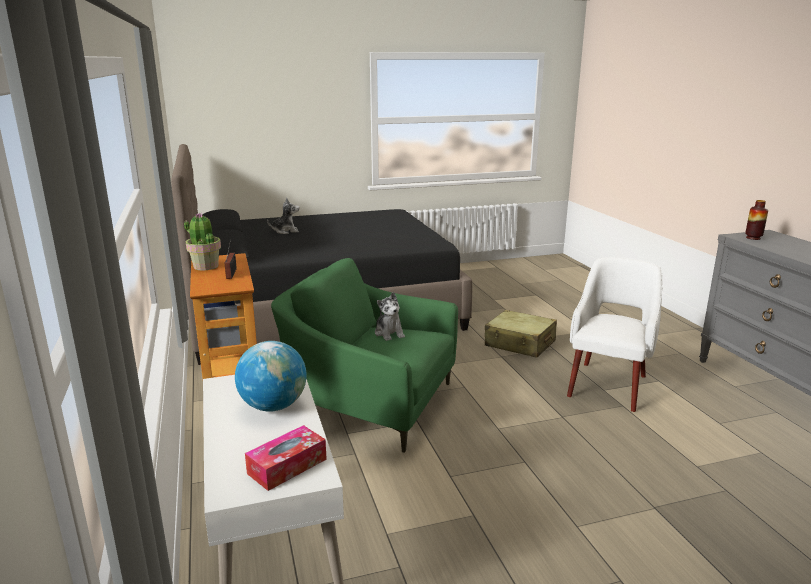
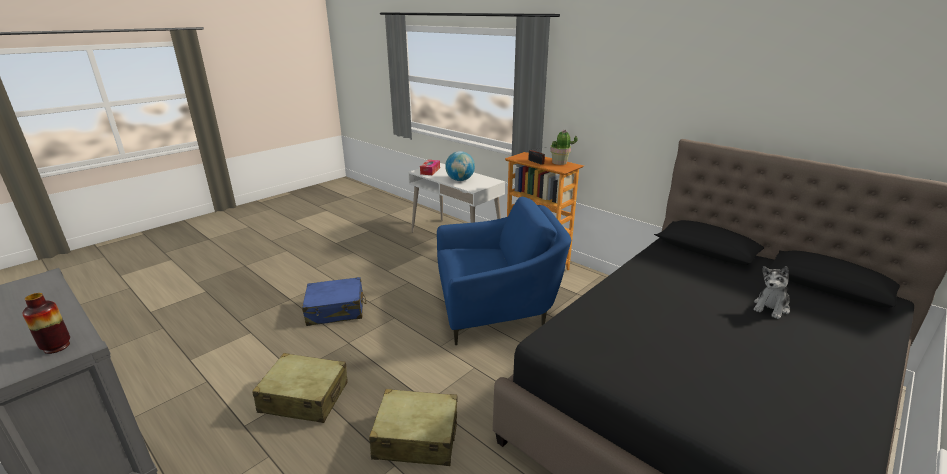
camera: 150 degrees right, 5 degrees up
(370, 403) = (496, 308): green armchair -> blue armchair
(389, 333) = (489, 268): plush toy -> none
(575, 462) = (336, 310): none -> blue suitcase
(608, 384) = (304, 397): white armchair -> beige suitcase

